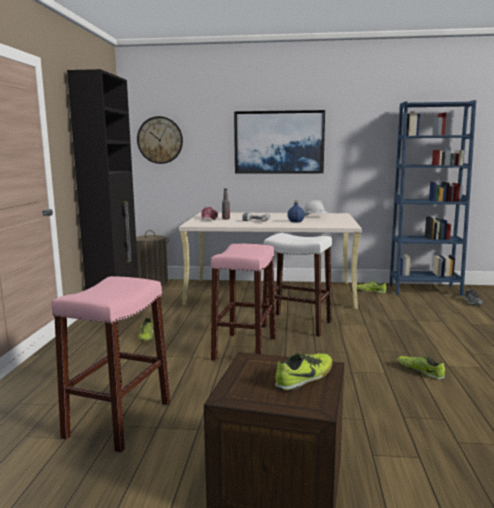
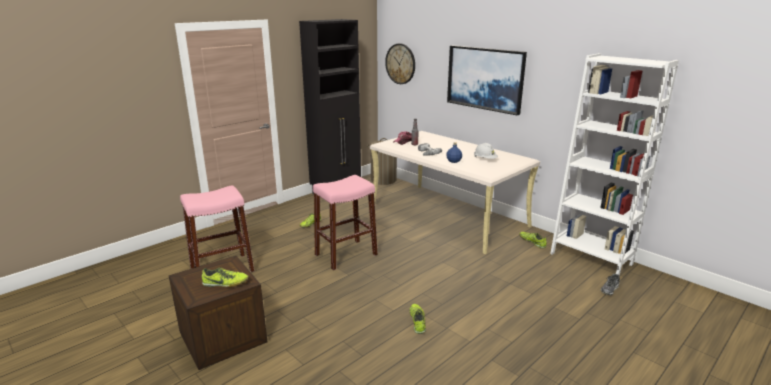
camera: 40 degrees right, 10 degrees up
(296, 324) = (411, 250): white stool -> none
(424, 290) = (591, 259): blue bookcase -> white bookcase

